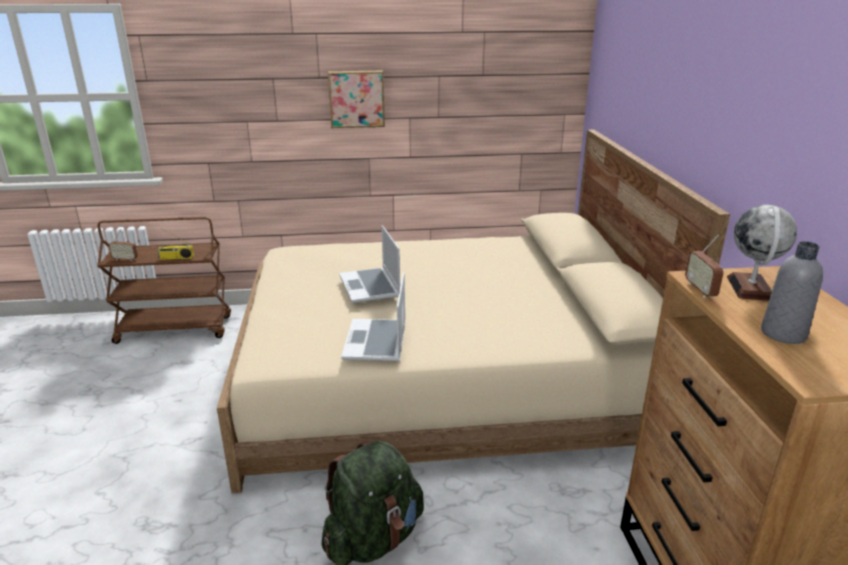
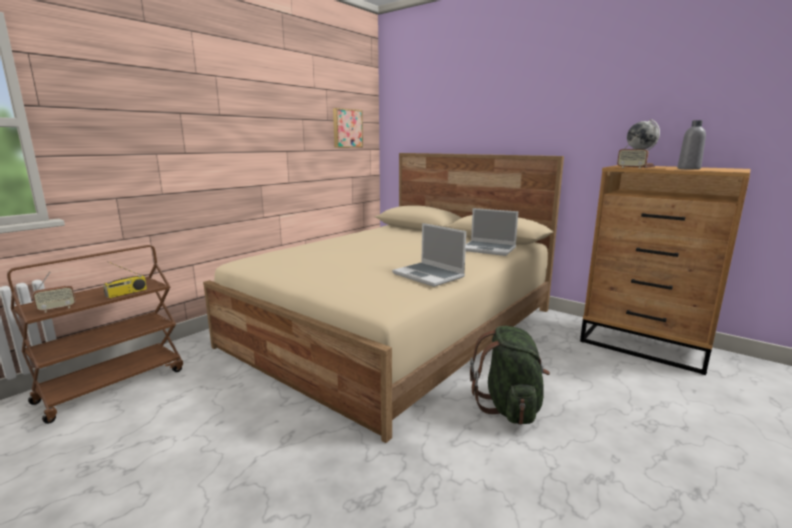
camera: 45 degrees left, 10 degrees down
(356, 99) = (250, 134): picture -> picture (347, 128)
(370, 287) = (361, 258): laptop -> laptop (489, 249)

